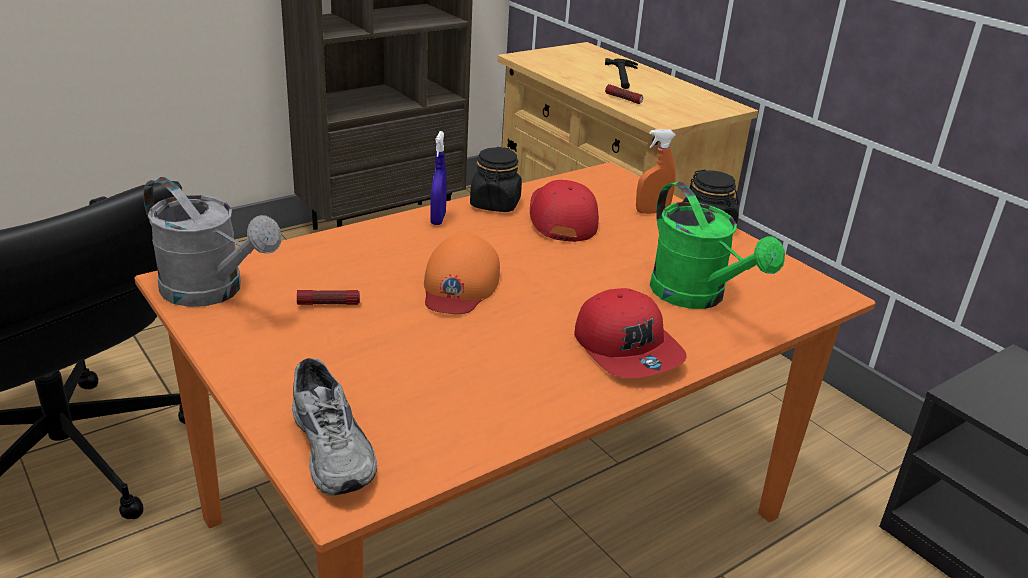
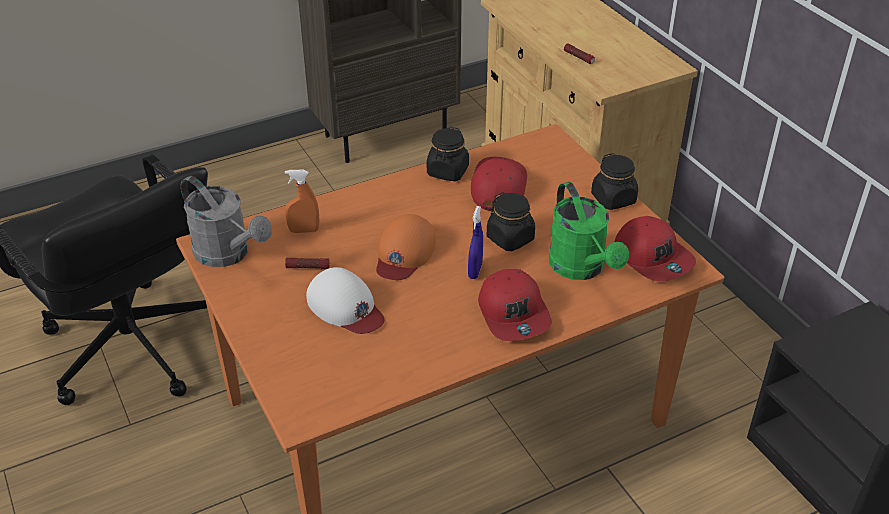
camera: 10 degrees right, 10 degrees up
(335, 448) = (301, 383): grey shoe -> none
(389, 348) = (345, 307): none -> white cap
(438, 219) = (399, 187): blue spray bottle -> blue spray bottle (475, 271)
(595, 268) = (510, 239): none -> black jar
(623, 76) = (587, 27): hammer -> none
(652, 212) = (573, 181): orange spray bottle -> orange spray bottle (304, 230)
(780, 283) = (653, 257): none -> red cap

